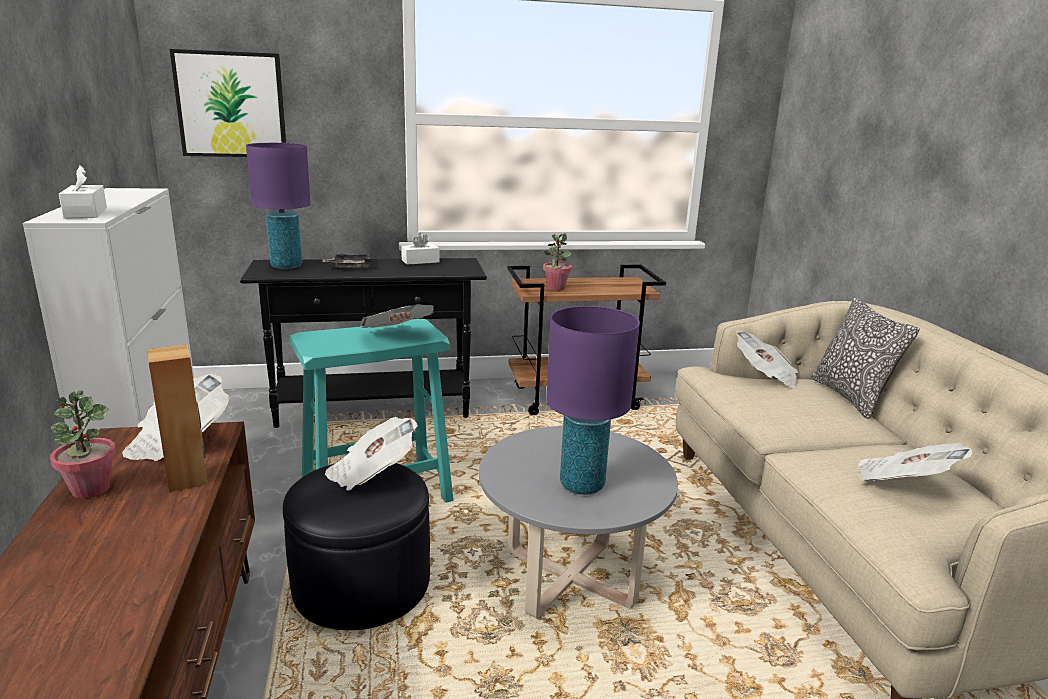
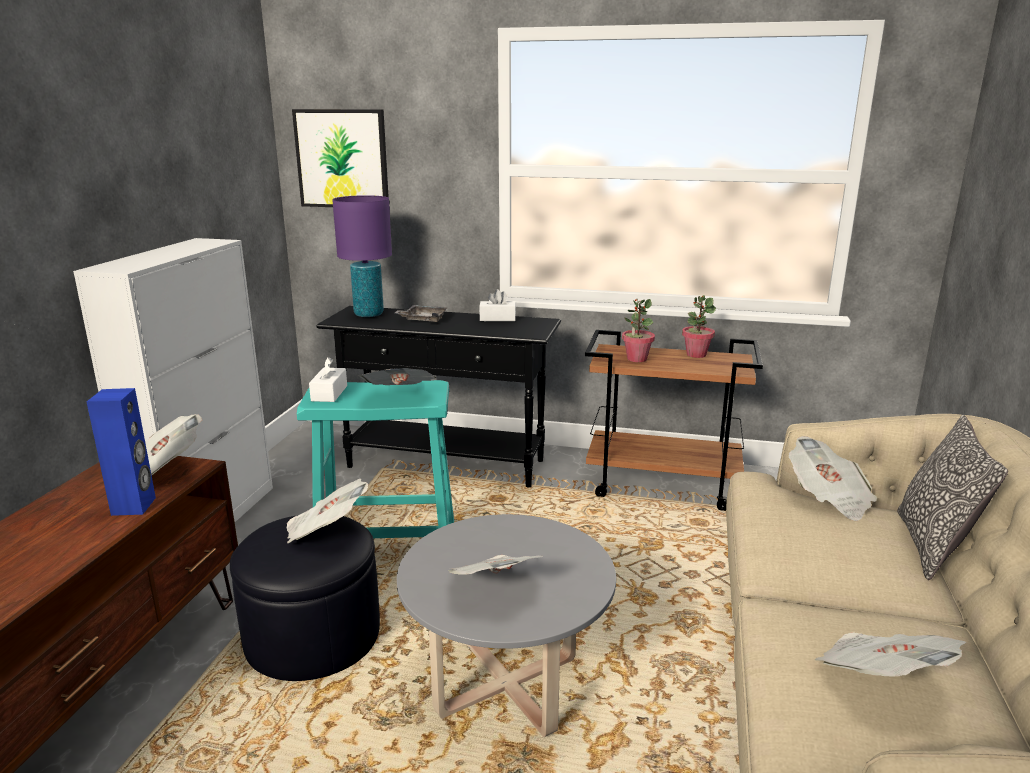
camera: 25 degrees right, 0 degrees up
(86, 213) = (131, 263): white tissue box -> white tissue box (329, 393)
(91, 489) = (64, 501): potted plant -> potted plant (696, 354)
(188, 479) = (134, 506): brown speaker -> blue speaker
(581, 484) = (495, 586): purple table lamp -> newspaper

